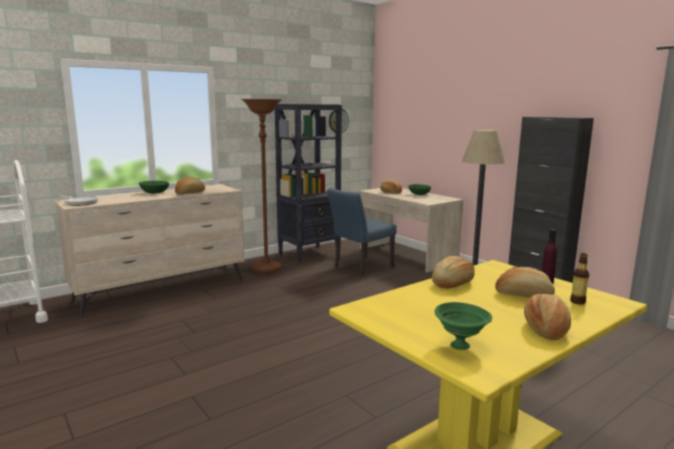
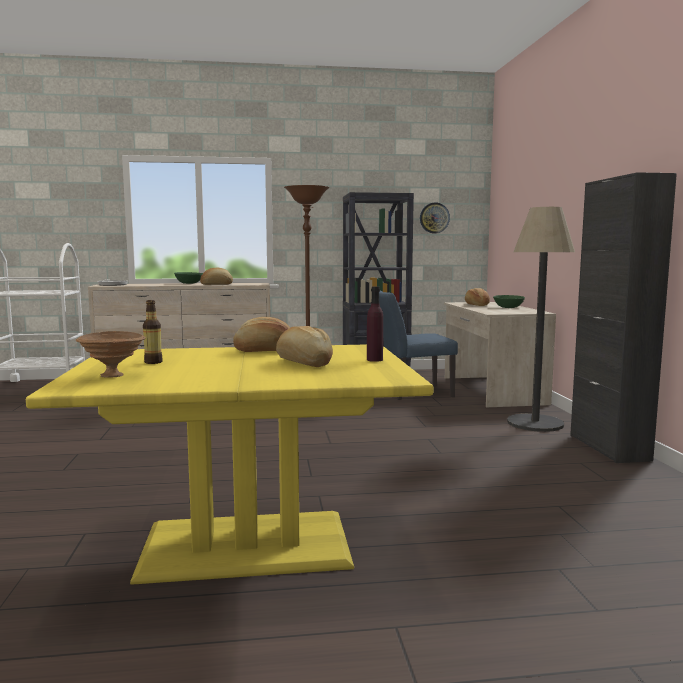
camera: 30 degrees right, 5 degrees down
(460, 345) = (114, 376): green bowl -> brown bowl
(546, 329) = (233, 380): bread -> none
(577, 302) = (347, 373): bottle -> bottle (153, 362)

